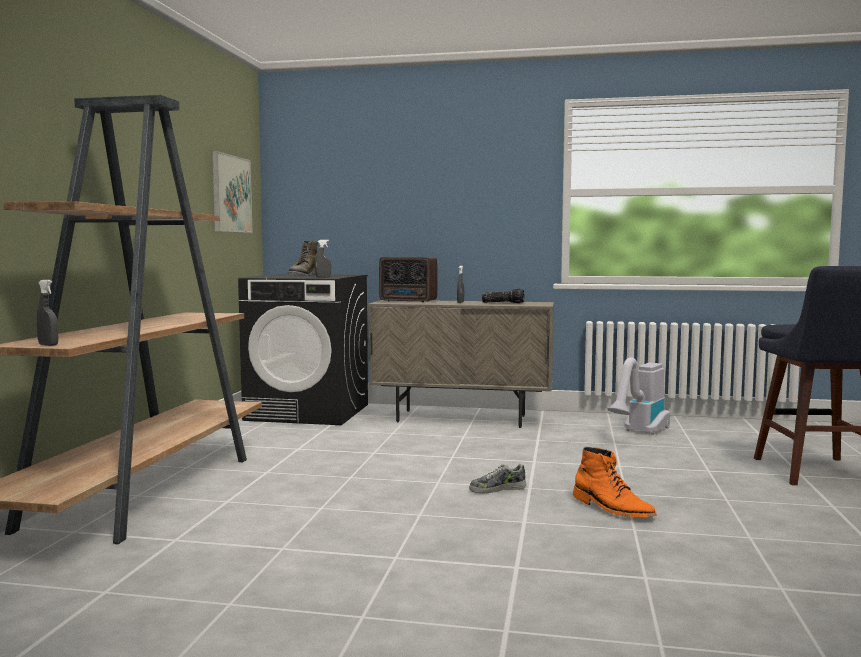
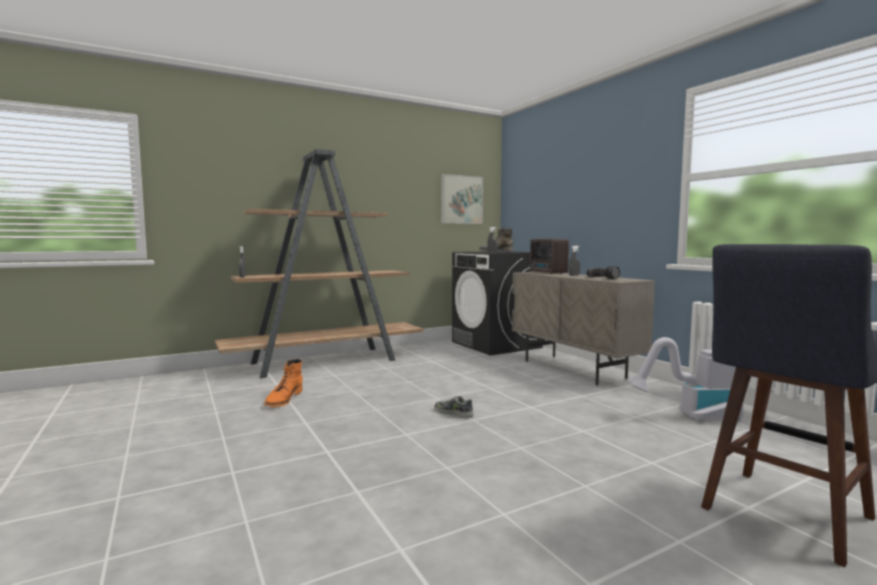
camera: 50 degrees right, 0 degrees up
(612, 509) = (477, 451): orange boot -> orange boot (283, 399)

